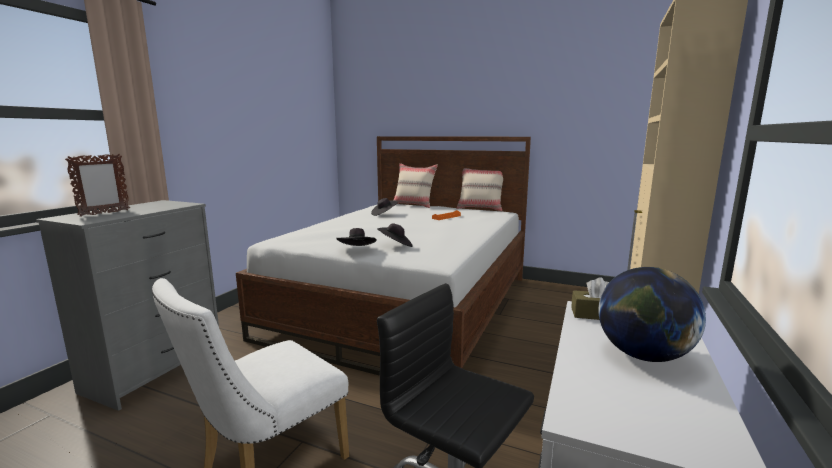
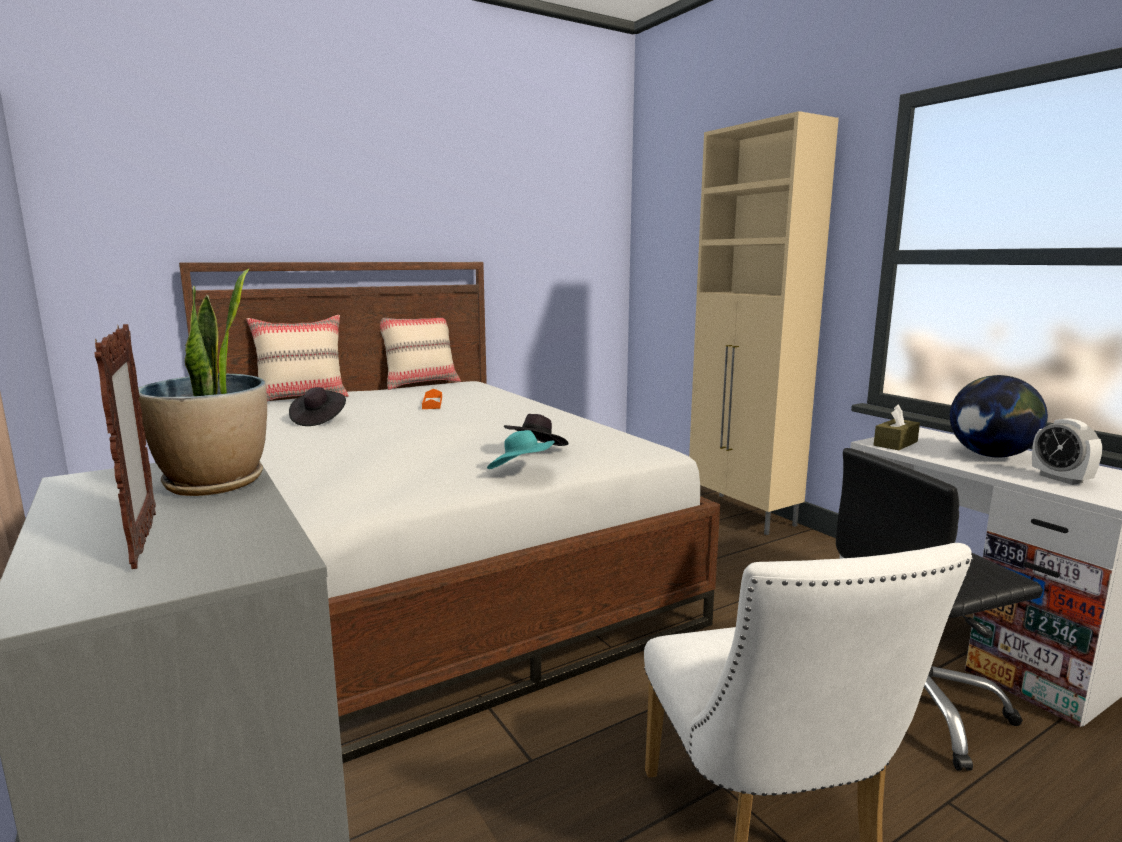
camera: 55 degrees left, 0 degrees up
(161, 208) = (215, 483): none -> potted plant
(357, 250) = (522, 472): black hat -> turquoise hat
(616, 393) = (1060, 479): none -> alarm clock

